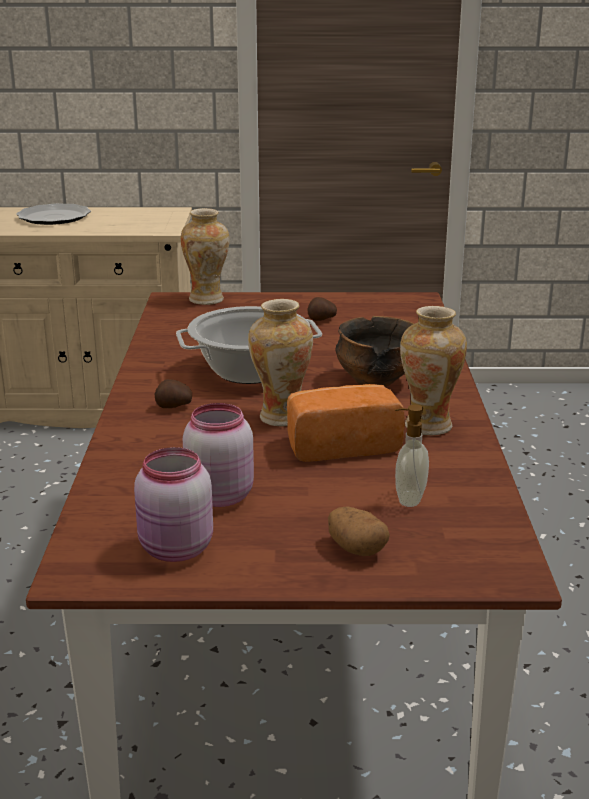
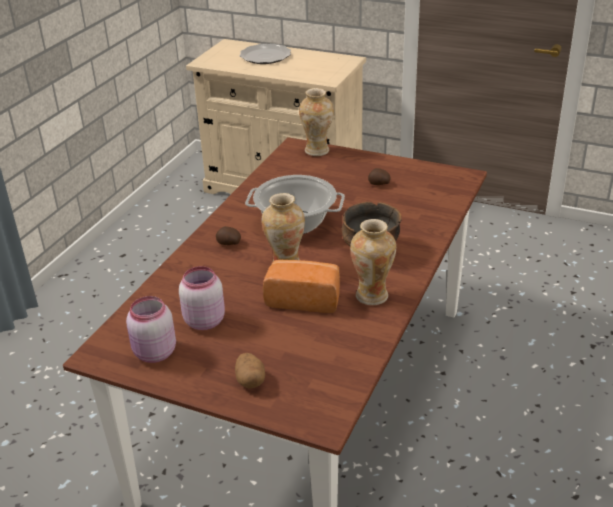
camera: 25 degrees right, 10 degrees up
(408, 499) = (310, 352): soap dispenser -> none

